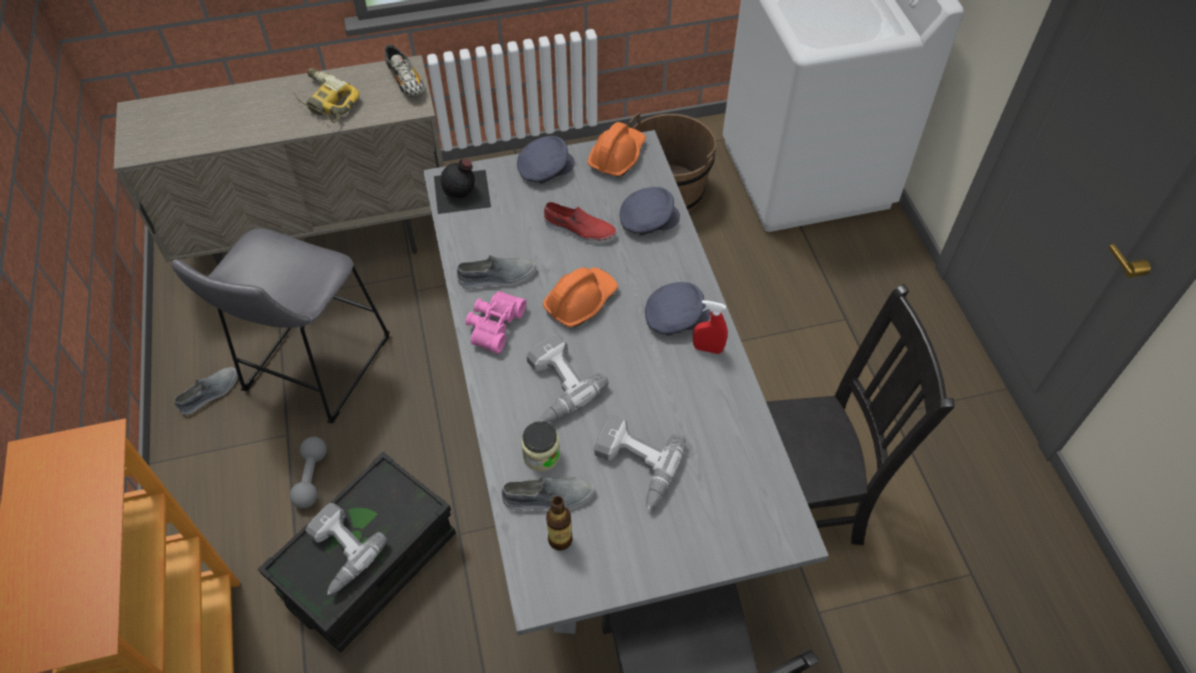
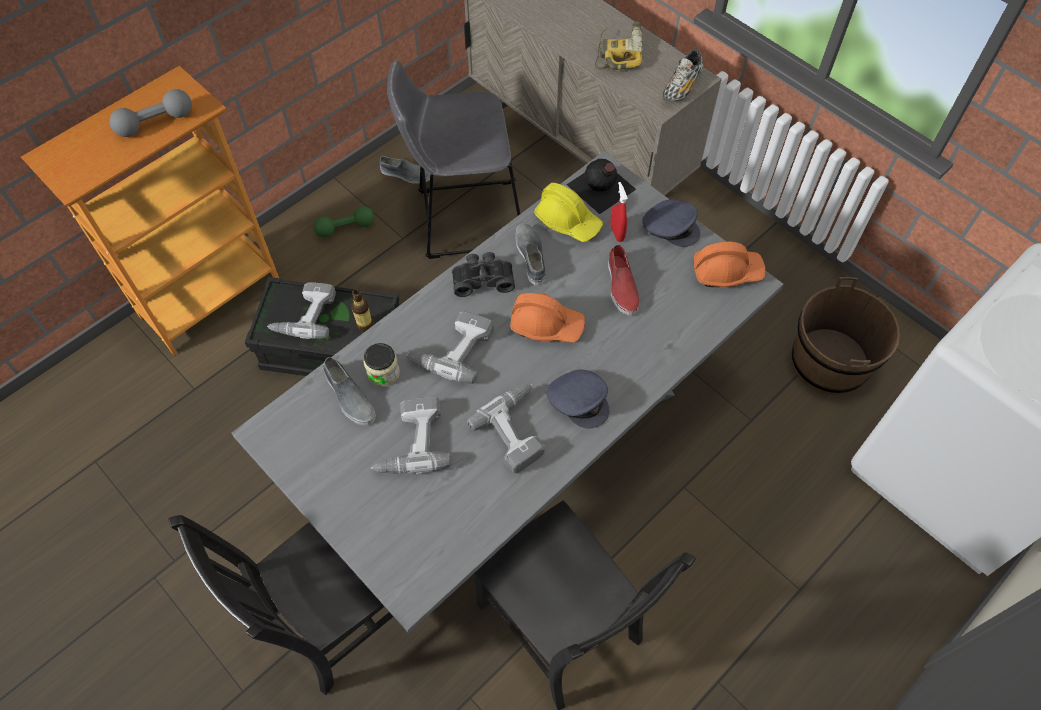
camera: 60 degrees right, 5 degrees up
(227, 483) = (345, 228): none -> green dumbbell
(311, 478) = (378, 273): grey dumbbell -> grey dumbbell (155, 123)
(480, 232) = (568, 221): none -> yellow hard hat
(493, 325) = (482, 279): pink binoculars -> black binoculars
(497, 277) = (531, 256): grey shoe -> grey shoe turned 150 degrees counterclockwise
(560, 540) = (317, 423): bottle -> bottle (365, 325)
(648, 219) = (672, 329): grey cap -> none
(676, 374) = (518, 430): none -> power drill
(707, 348) = (560, 442): red spray bottle -> red spray bottle (617, 233)

